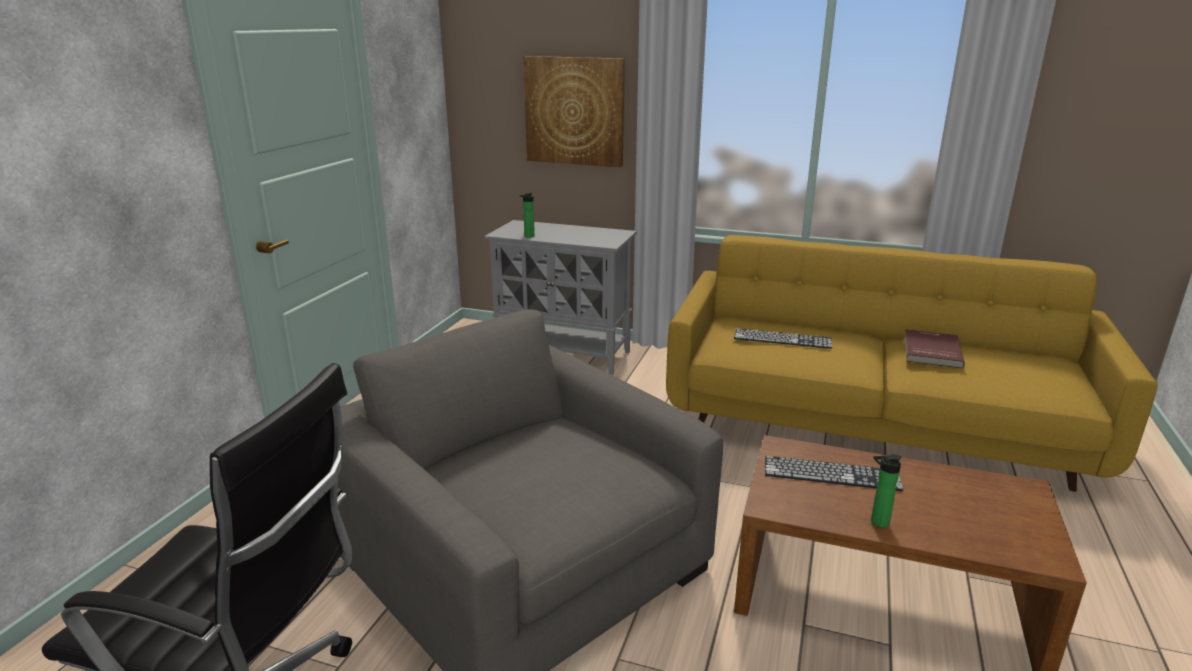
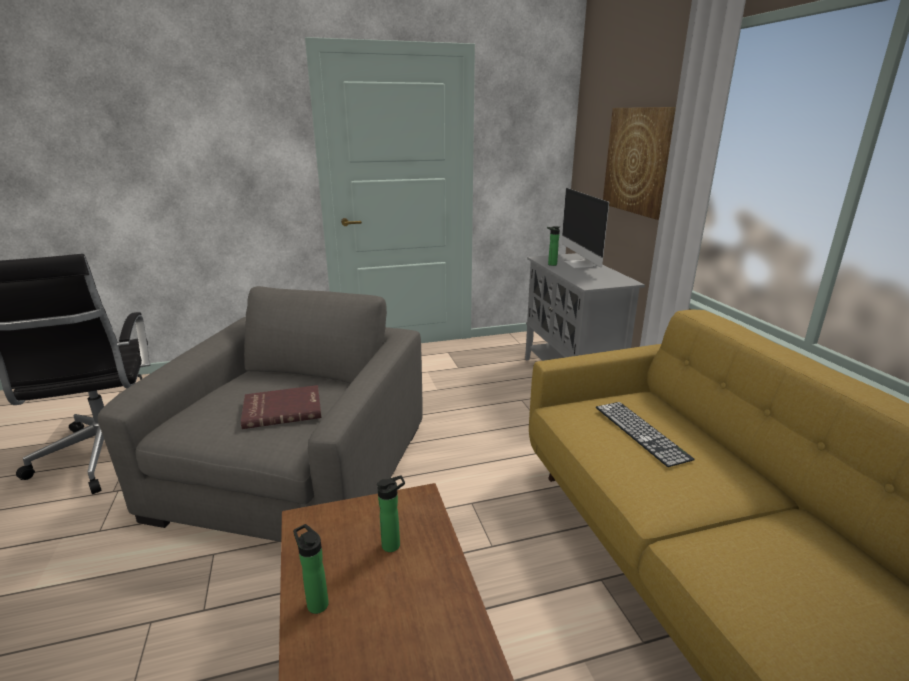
camera: 55 degrees right, 0 degrees up
(548, 228) = (581, 264): none -> monitor
(831, 473) = (394, 544): keyboard -> bottle
(930, 351) = (795, 547): red book -> red book (282, 409)

